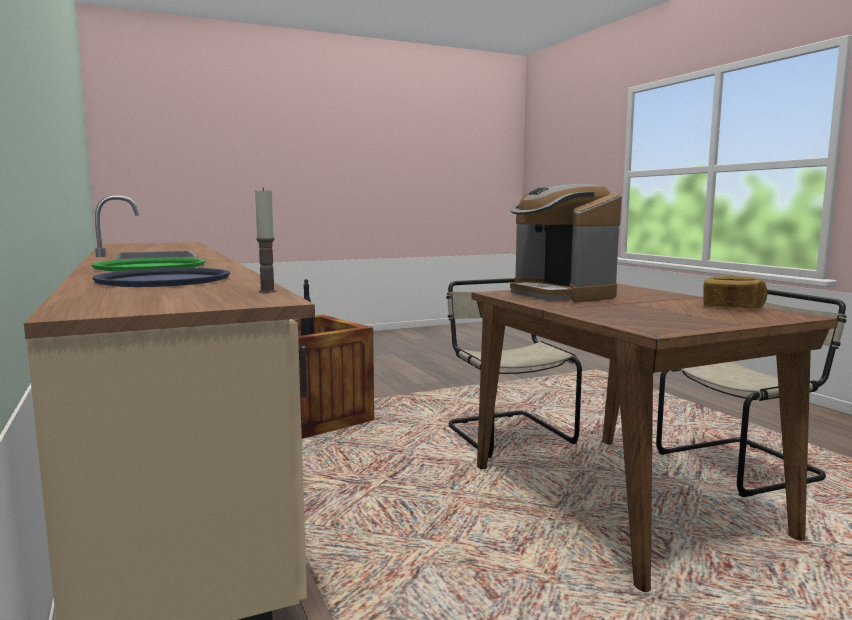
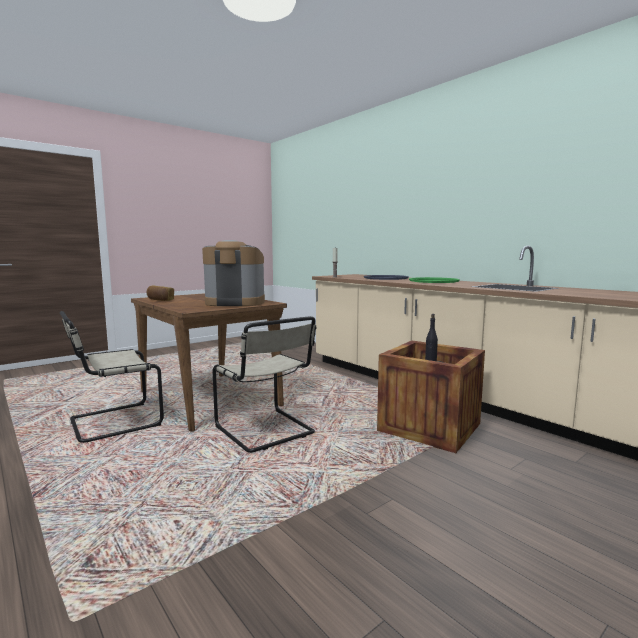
camera: 165 degrees right, 0 degrees up
(561, 294) = (235, 303): coffee machine -> coffee machine turned 45 degrees counterclockwise

